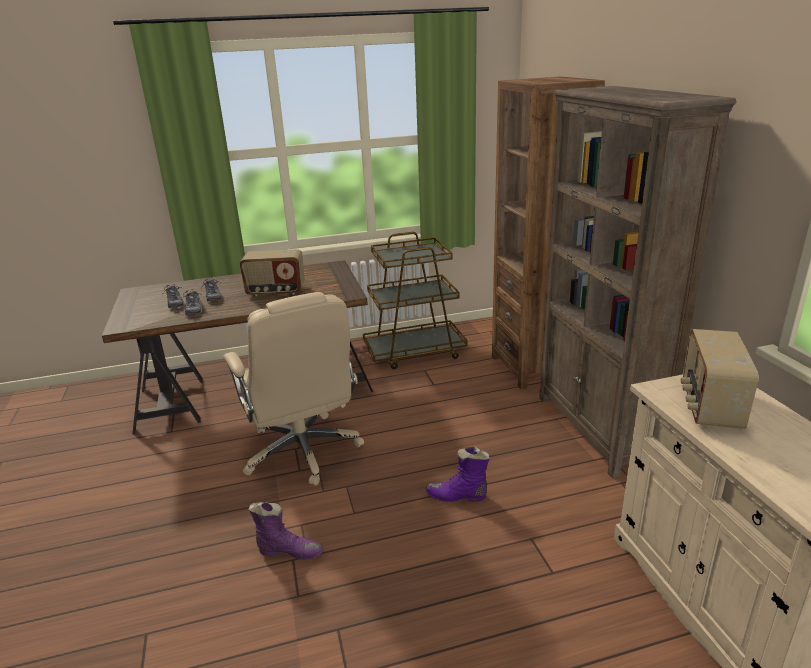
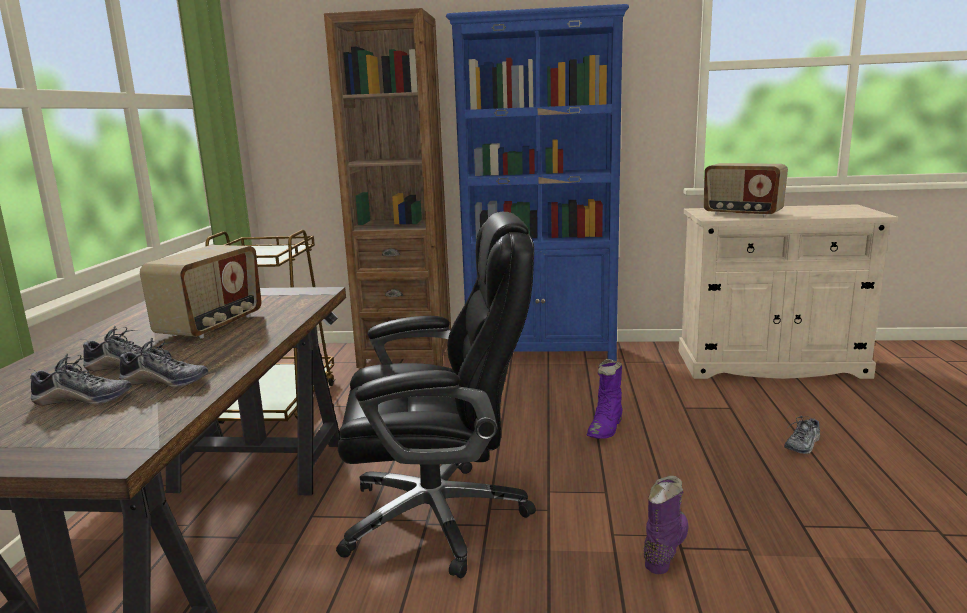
camera: 70 degrees left, 10 degrees down
(303, 451) = (440, 517): beige office chair -> black office chair
(492, 633) = (803, 445): none -> shoe
(597, 429) = (542, 353): brown bookcase -> blue bookcase

